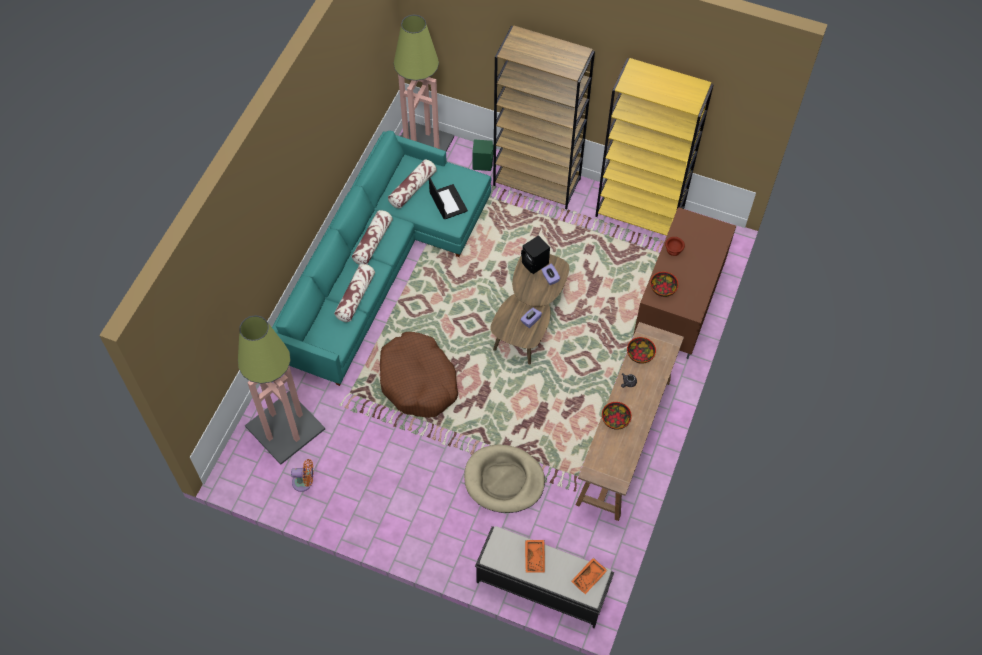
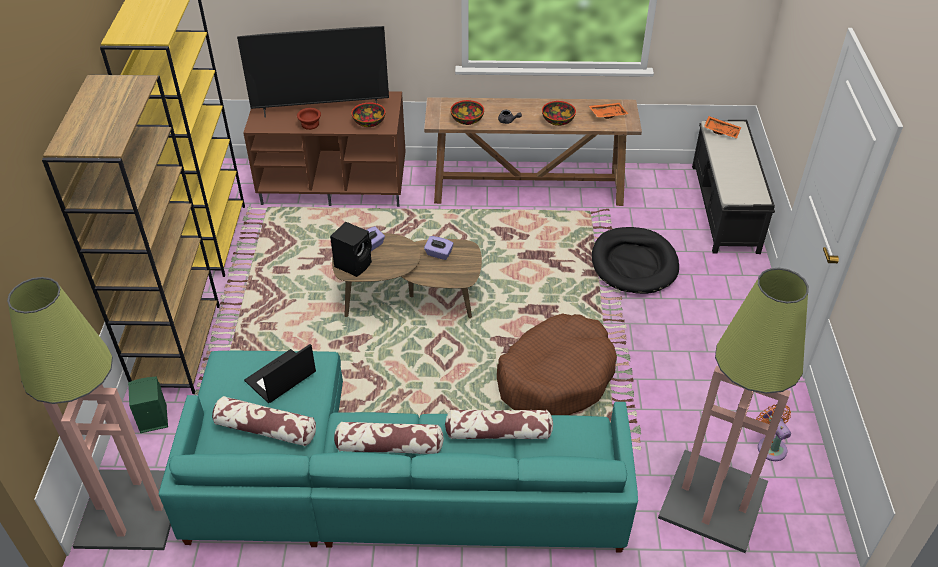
camera: 110 degrees left, 15 degrees down
(504, 480) = (634, 263): beige dog bed -> black dog bed
(535, 557) = (732, 167): orange tray -> orange tray (607, 114)
(694, 261) = (321, 108): none -> television

